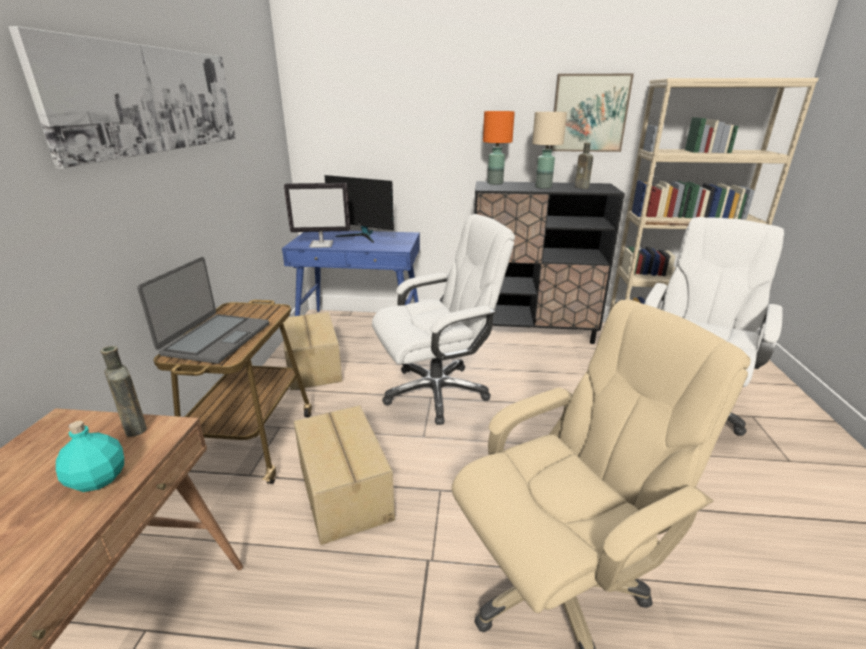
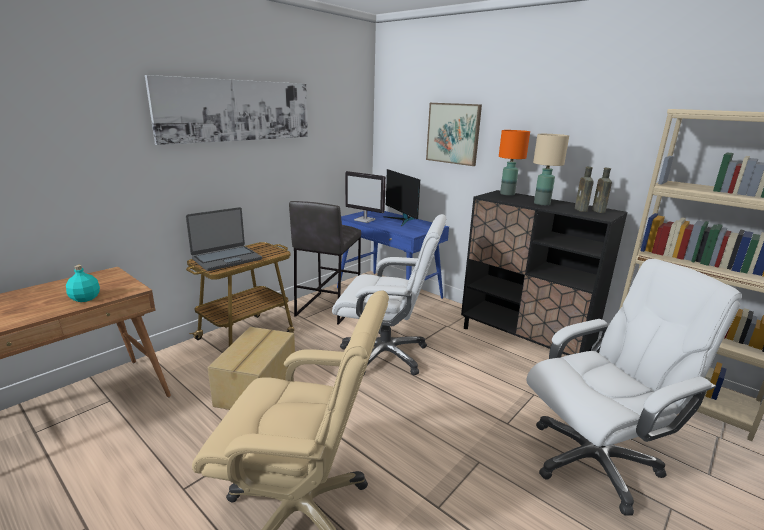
camera: 35 degrees right, 5 degrees down
(135, 428) = (126, 284): brown bottle -> brown bottle (599, 211)
(312, 367) = (327, 307): cardboard box -> grey stool
(589, 113) = (610, 139): picture -> picture (453, 133)

